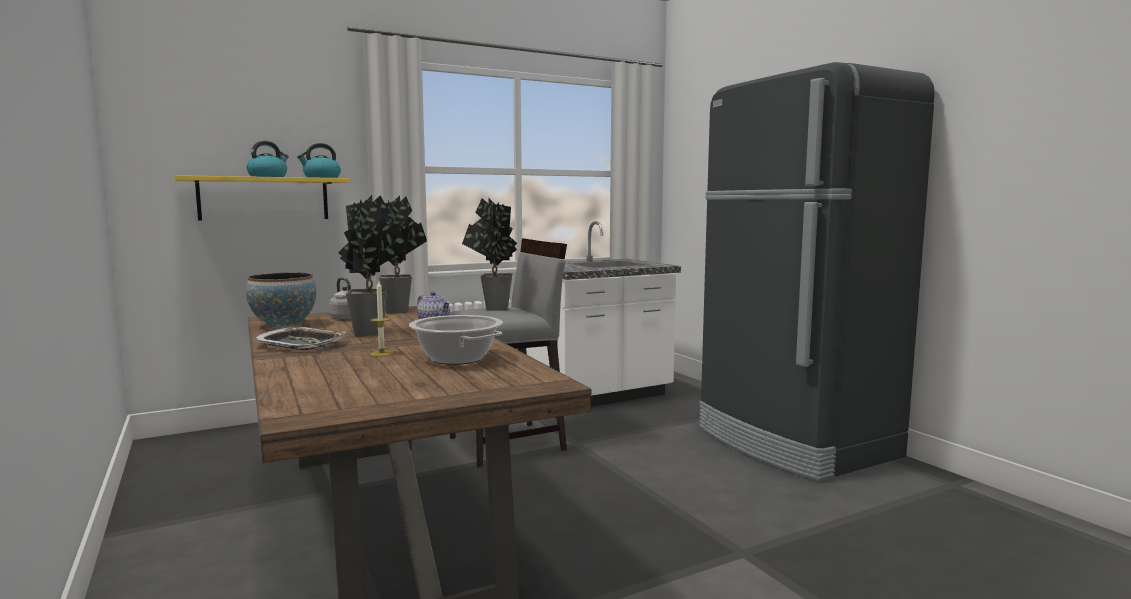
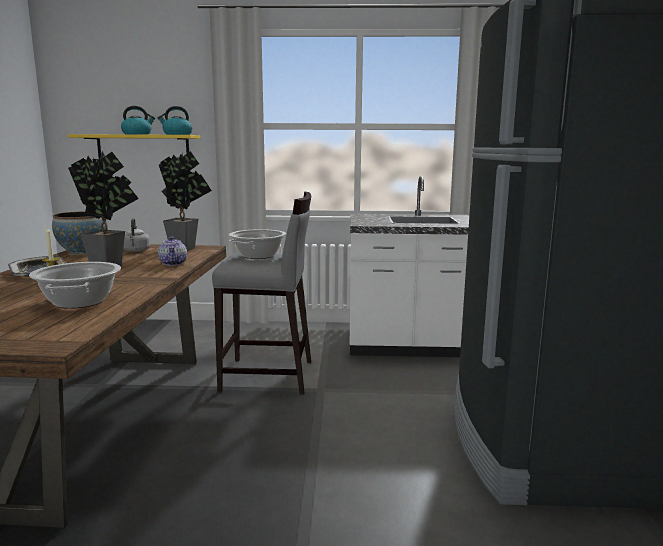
camera: 30 degrees right, 5 degrees up
(494, 309) = (258, 256): potted plant -> cooking pot

